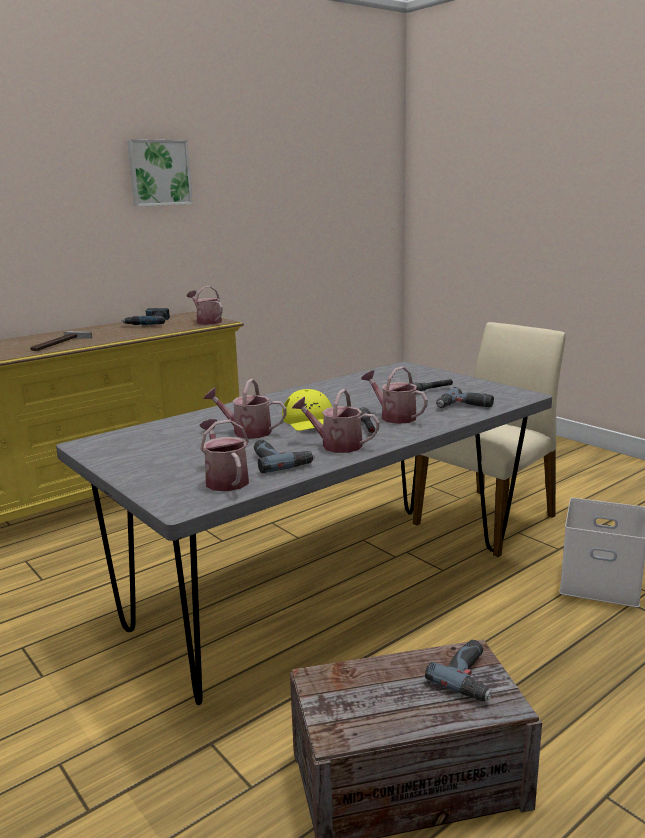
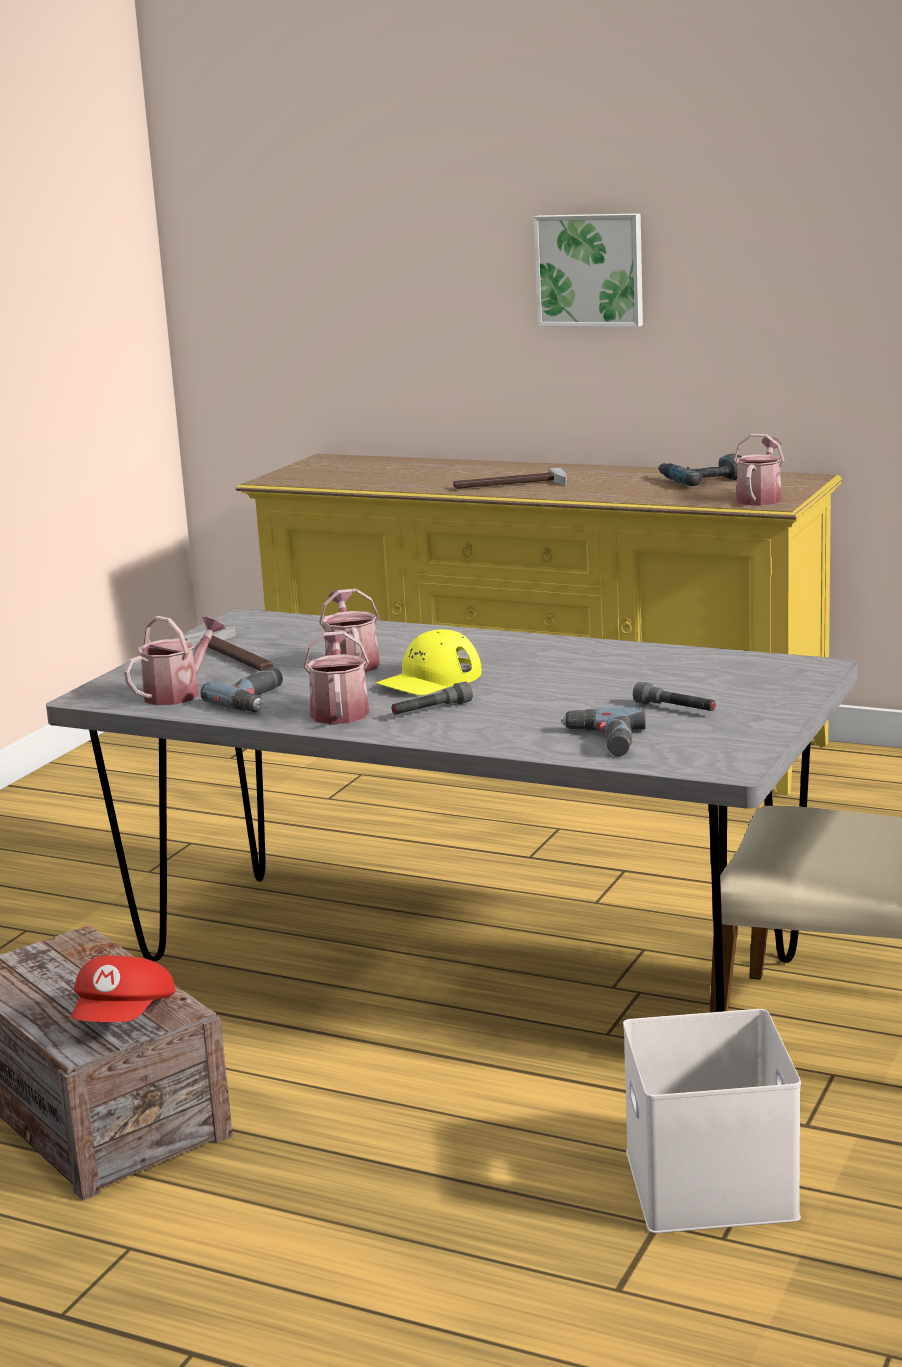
camera: 65 degrees right, 0 degrees up
(159, 173) = (796, 211): picture -> picture (590, 270)
(171, 454) = (239, 655): none -> hammer
(394, 416) = (499, 714): watering can -> none
(471, 677) = (125, 1019): power drill -> red cap

